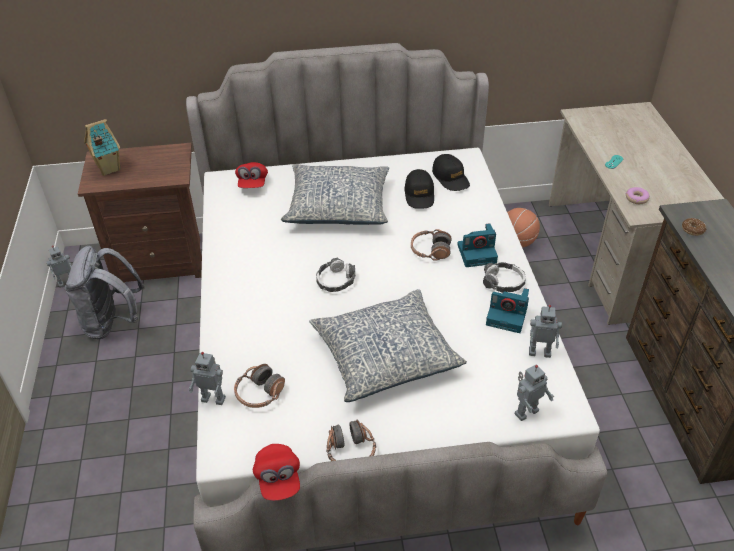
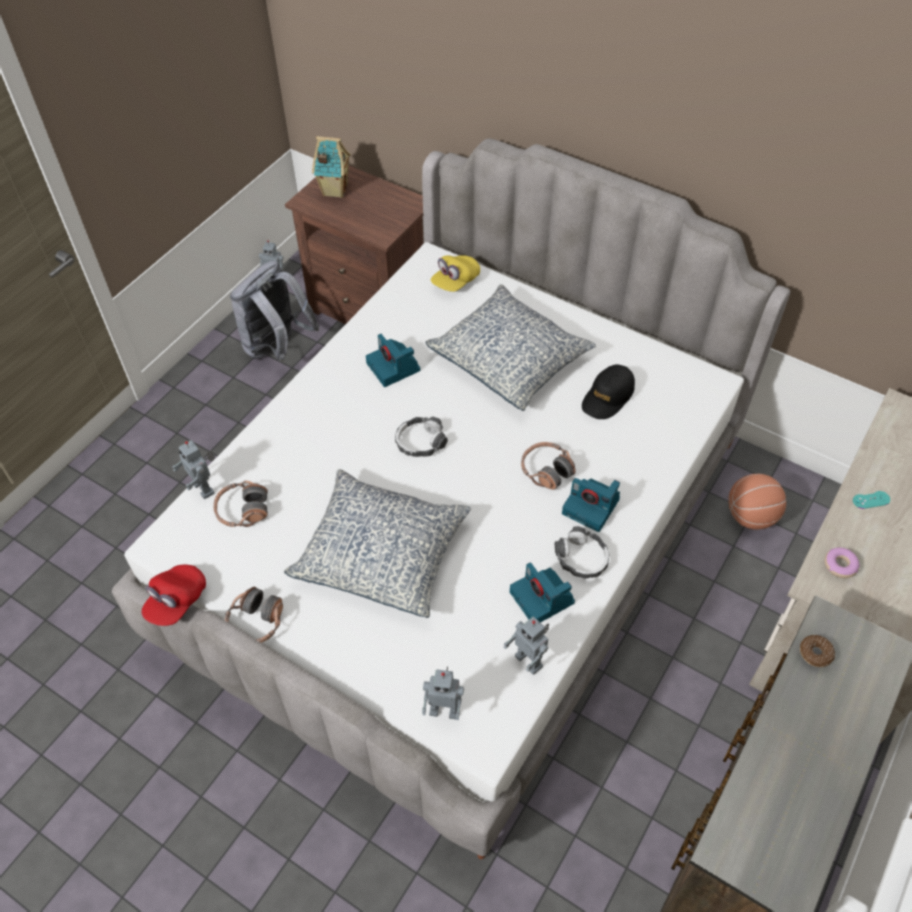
camera: 40 degrees right, 10 degrees up
(252, 183) = (455, 281): red cap -> yellow cap
(268, 250) = (394, 367): none -> camera
(451, 178) = (665, 397): black cap -> none

